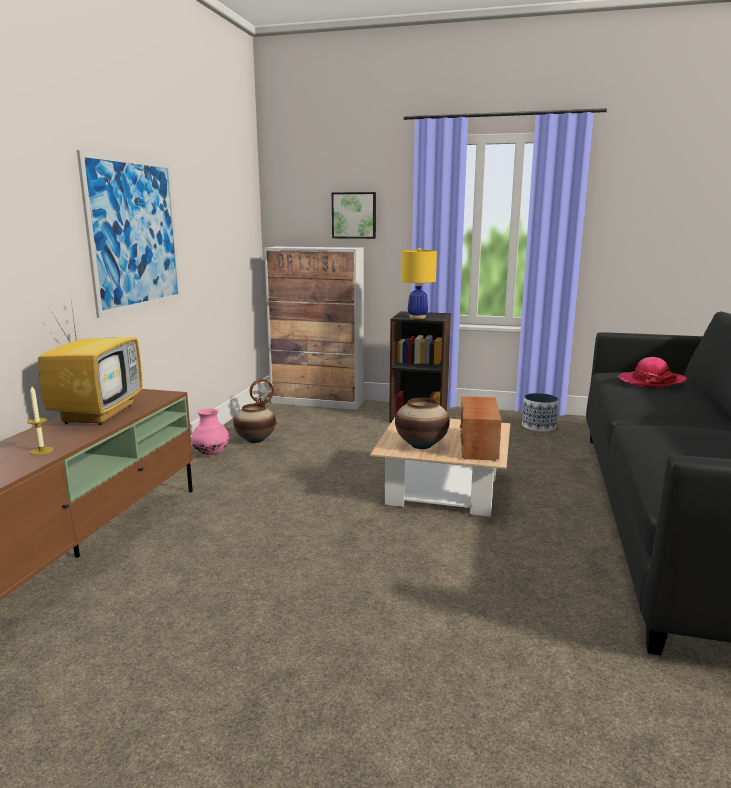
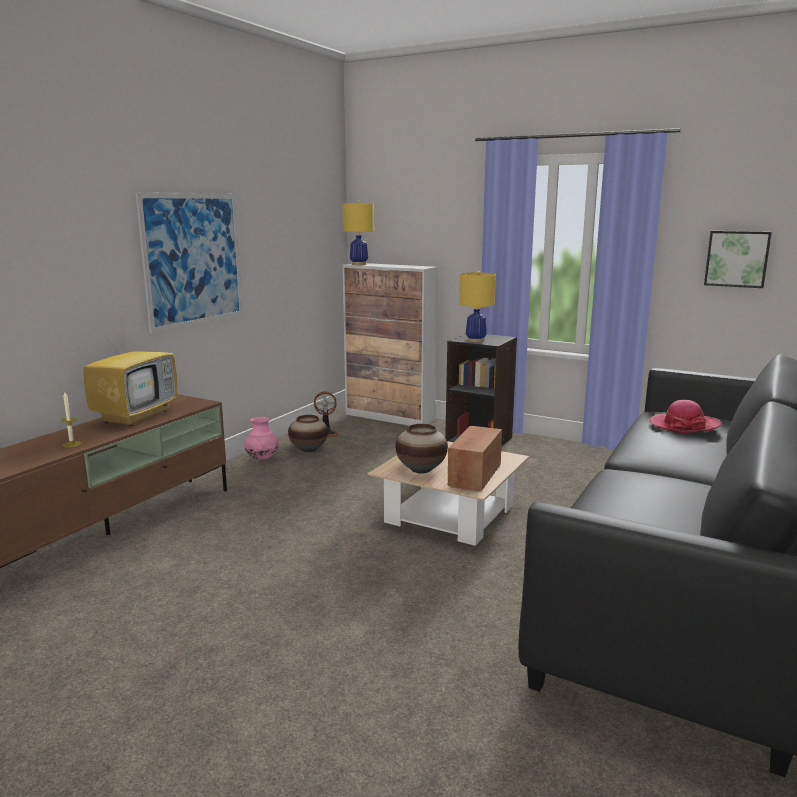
camera: 15 degrees right, 0 degrees up
(280, 247) = (359, 264): none -> yellow table lamp
(354, 215) = (430, 234): picture -> picture (737, 258)
(539, 426) = (598, 462): planter -> none

